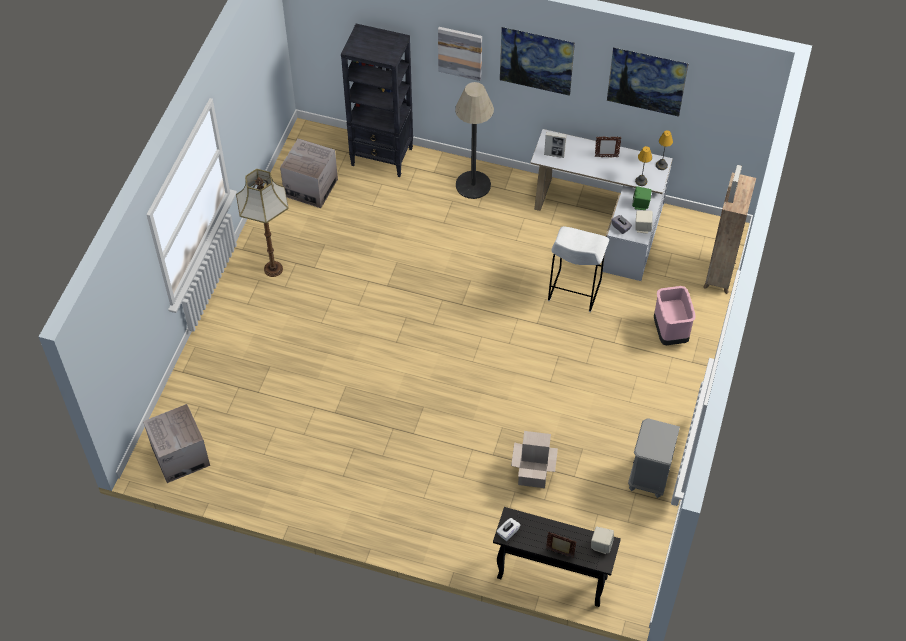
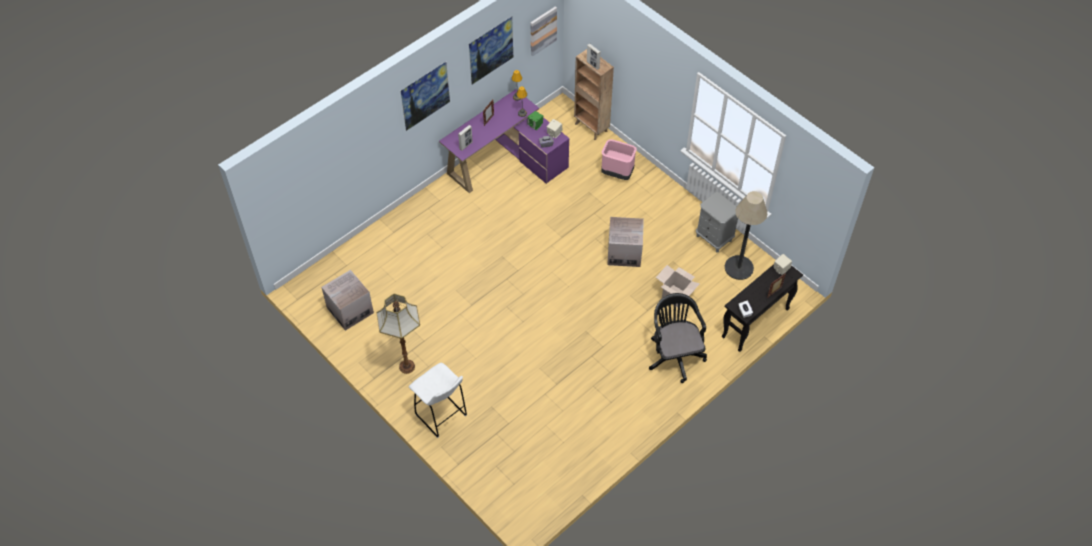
camera: 60 degrees left, 0 degrees up
(180, 456) = (531, 496): cardboard box -> cardboard box (624, 252)
(382, 157) = (356, 255): black bookcase -> none
(448, 510) = (674, 354): none -> black office chair
(460, 52) = (378, 134): picture -> picture (542, 30)
(473, 185) = (422, 215): floor lamp -> floor lamp (739, 267)
(574, 292) = (551, 206): white stool -> white stool (442, 416)
(605, 220) = (506, 161): white desk -> purple desk

